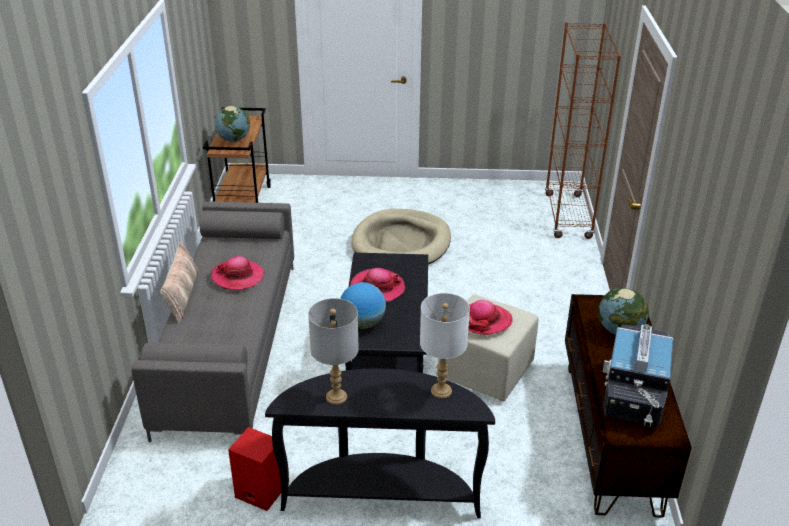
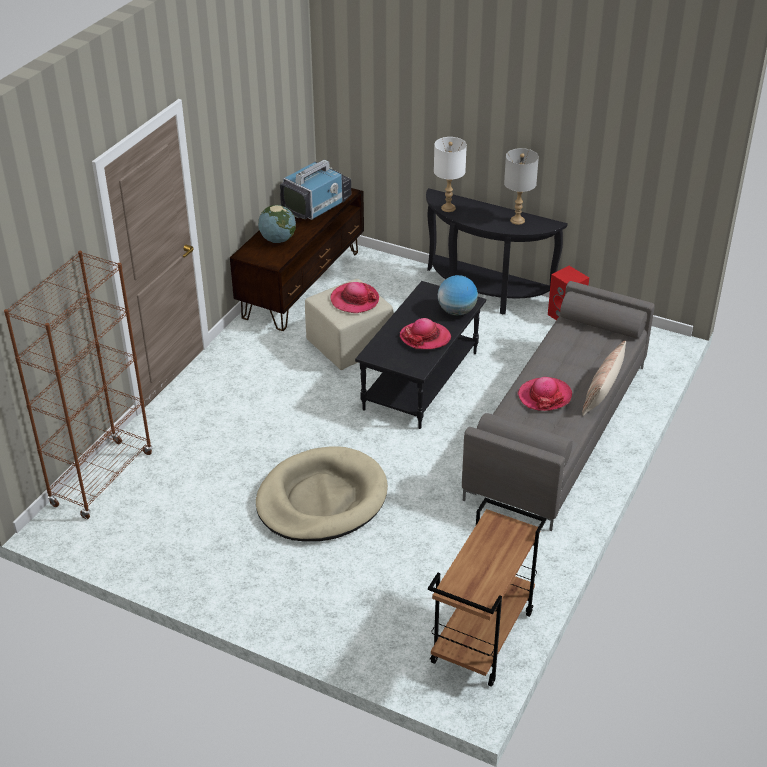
camera: 155 degrees left, 5 degrees up
(233, 139) = (495, 547): globe -> none

